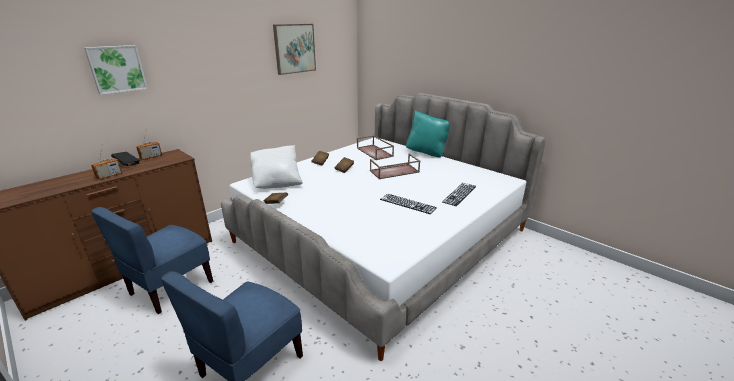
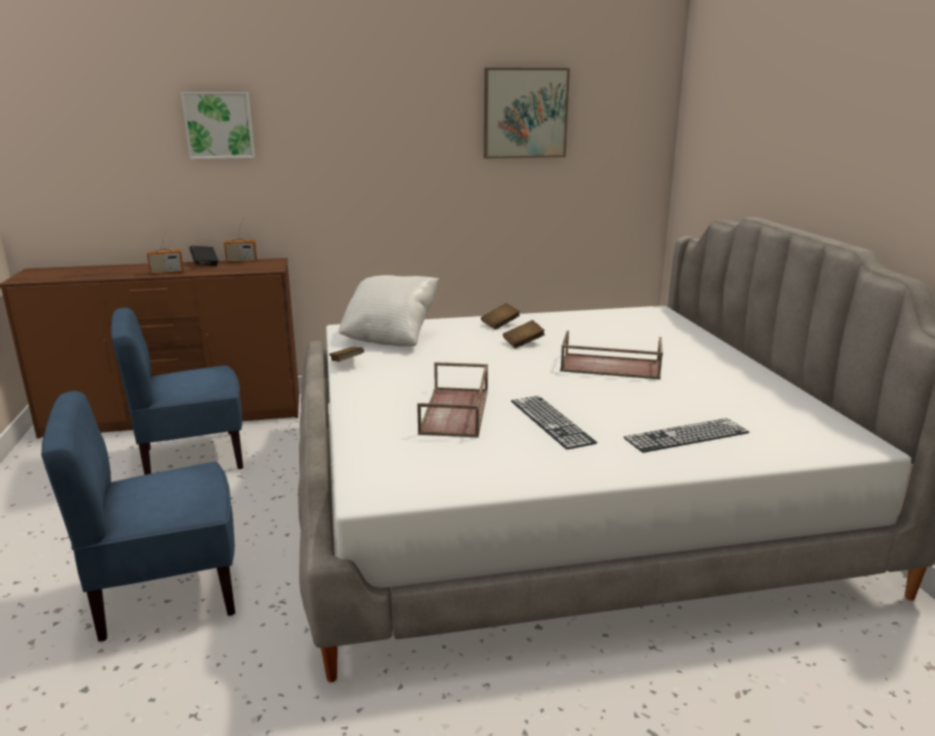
camera: 35 degrees right, 5 degrees down
(375, 152) = (623, 329): brown tray -> brown tray (456, 412)
(427, 153) = (732, 352): turquoise pillow -> none

